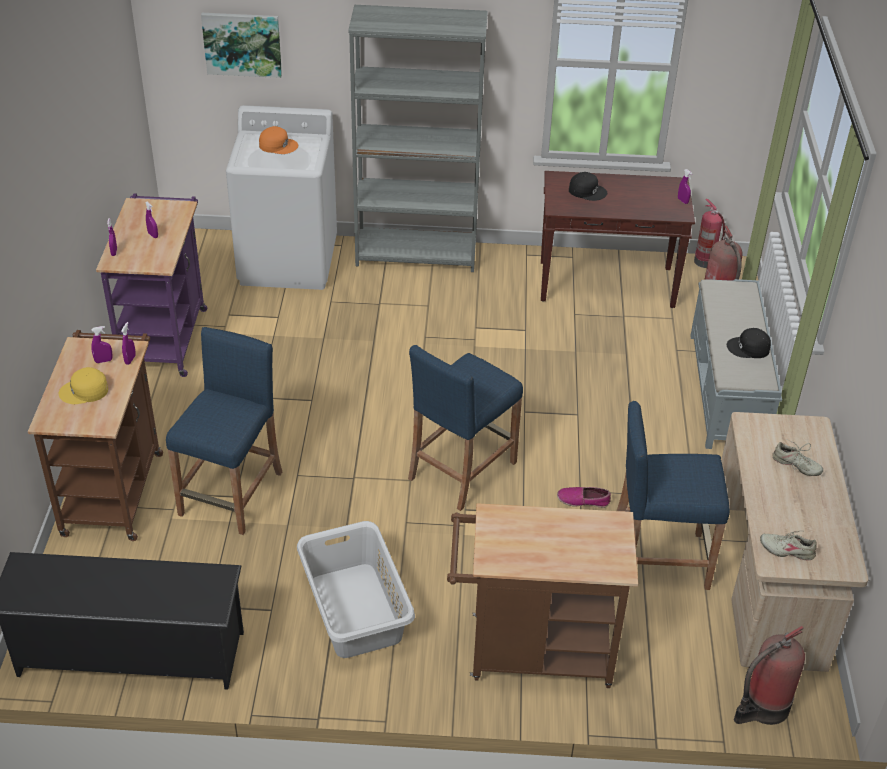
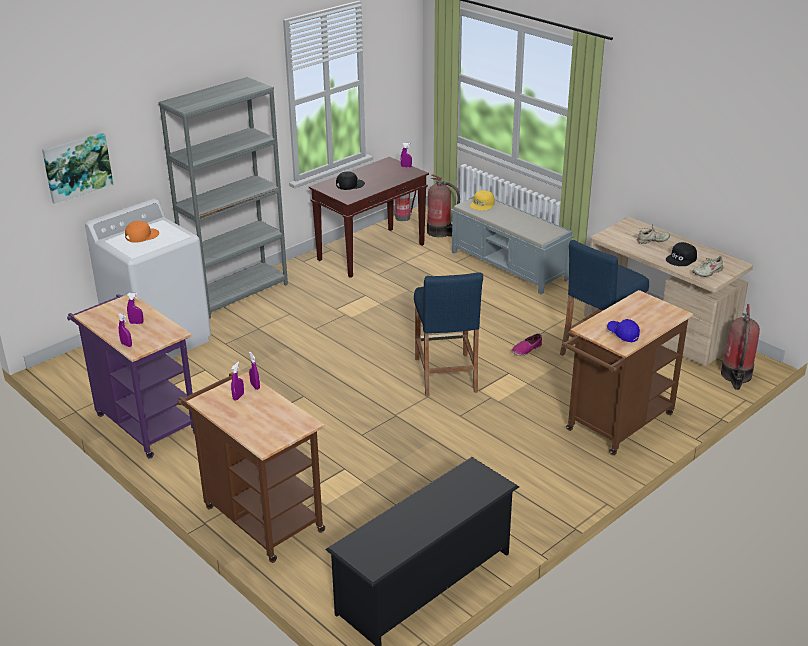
camera: 45 degrees left, 10 degrees down
(84, 391) = (258, 417): yellow cap -> yellow cap (482, 204)
(232, 494) = (340, 468): blue stool -> none
(354, 611) = (506, 471): grey laundry basket -> none
(515, 549) = (622, 334): none -> blue cap
(748, 348) = (527, 221): black cap -> black cap (681, 259)

